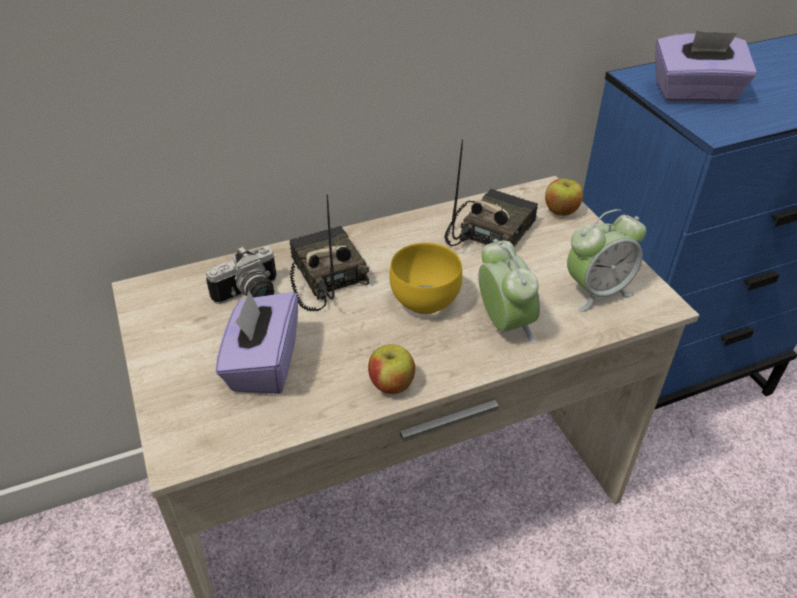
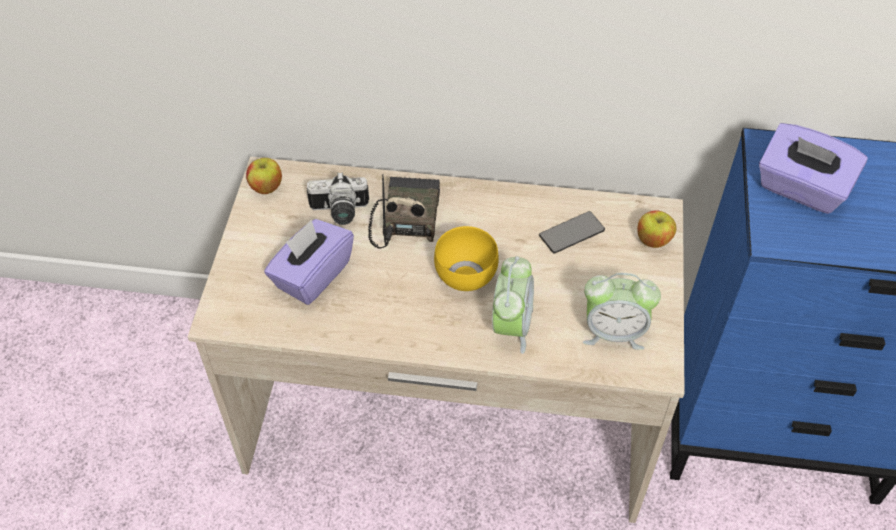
camera: 30 degrees right, 10 degrees up
(391, 384) = (389, 335): apple -> apple (266, 187)
(490, 231) = (572, 233): radio -> phone

